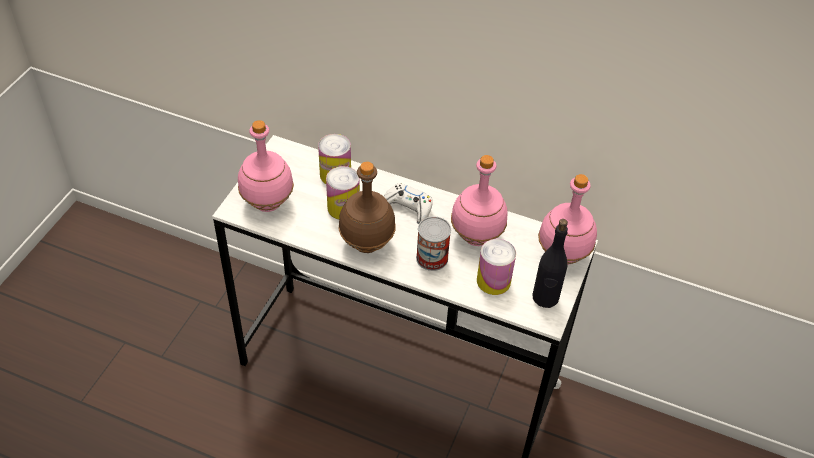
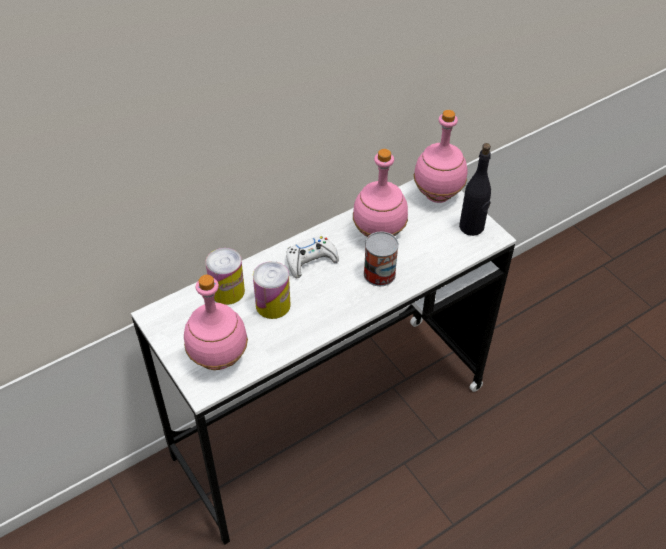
camera: 55 degrees left, 0 degrees up
(366, 243) = (328, 309): brown bottle -> none
(493, 281) = (433, 248): can -> none

